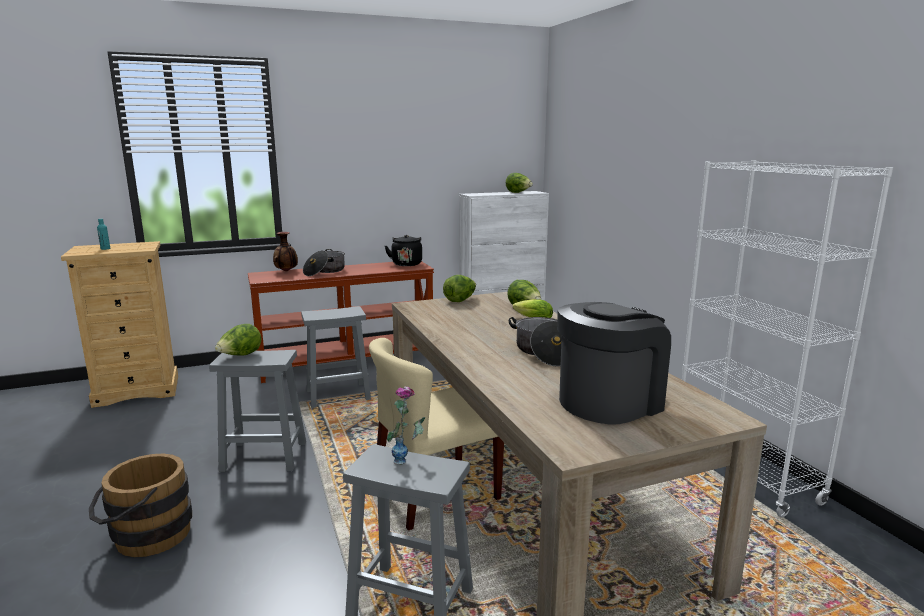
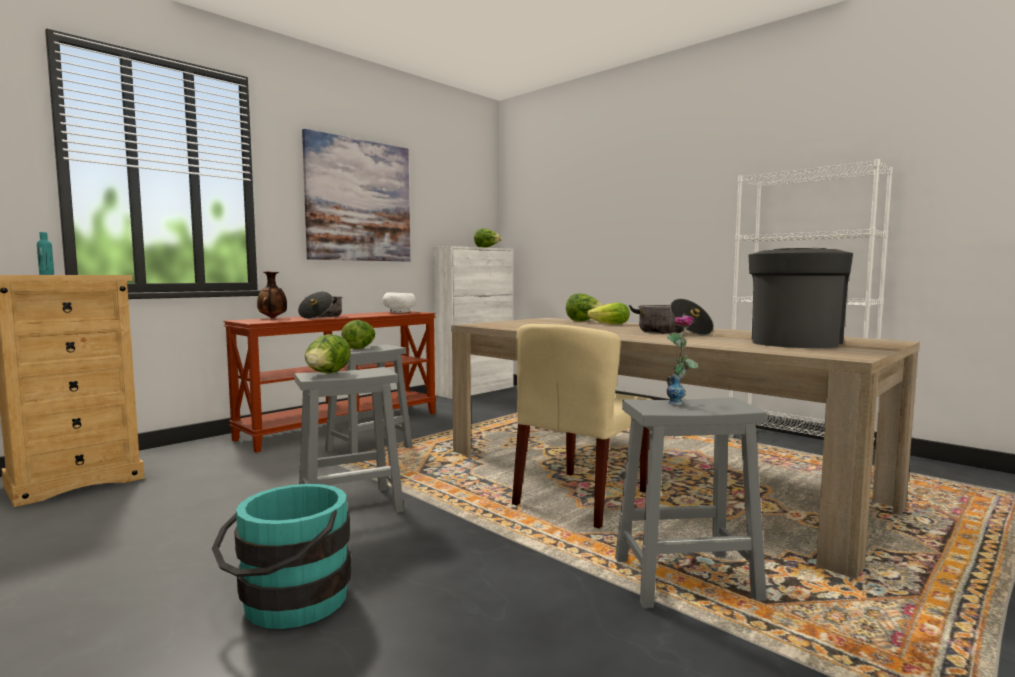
camera: 25 degrees left, 10 degrees down
(145, 537) = (288, 605): brown bucket -> turquoise bucket
(379, 156) = (359, 200): none -> picture
(406, 264) = (399, 312): black kettle -> white bowl
(460, 300) = (514, 321): lettuce -> lettuce (360, 348)

